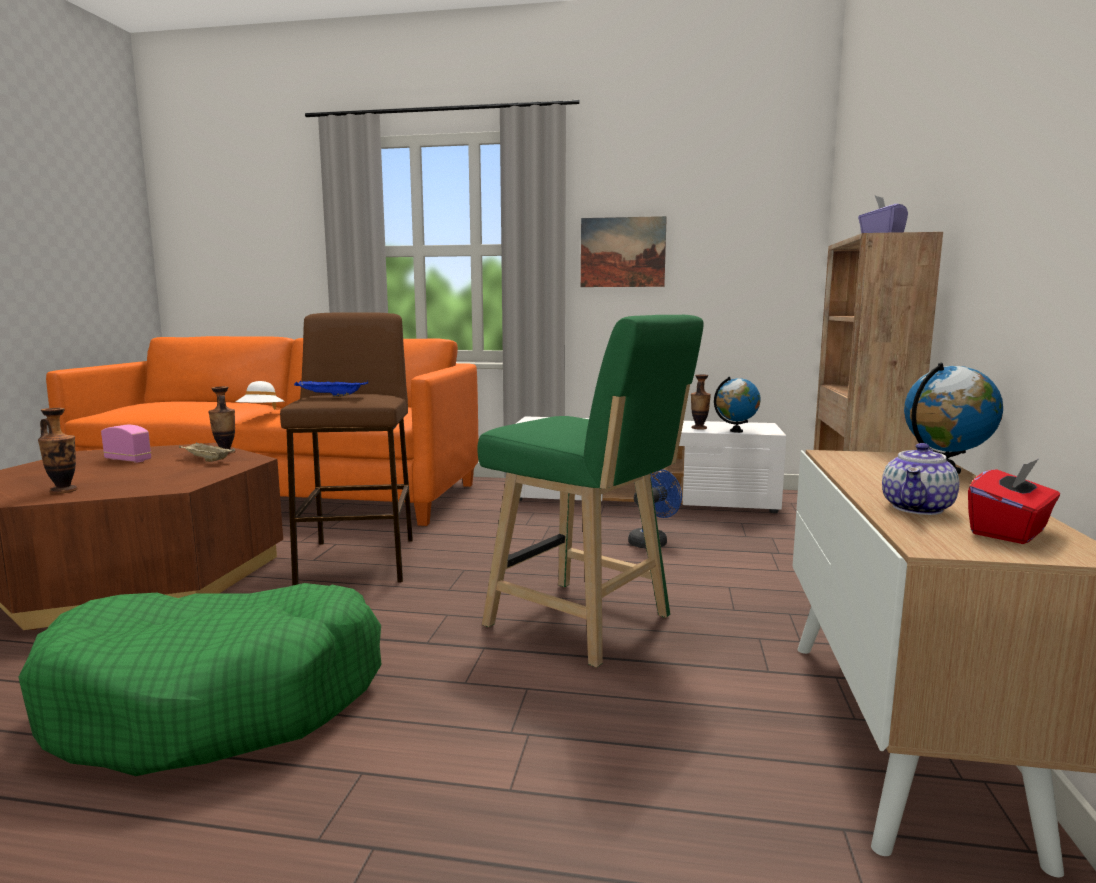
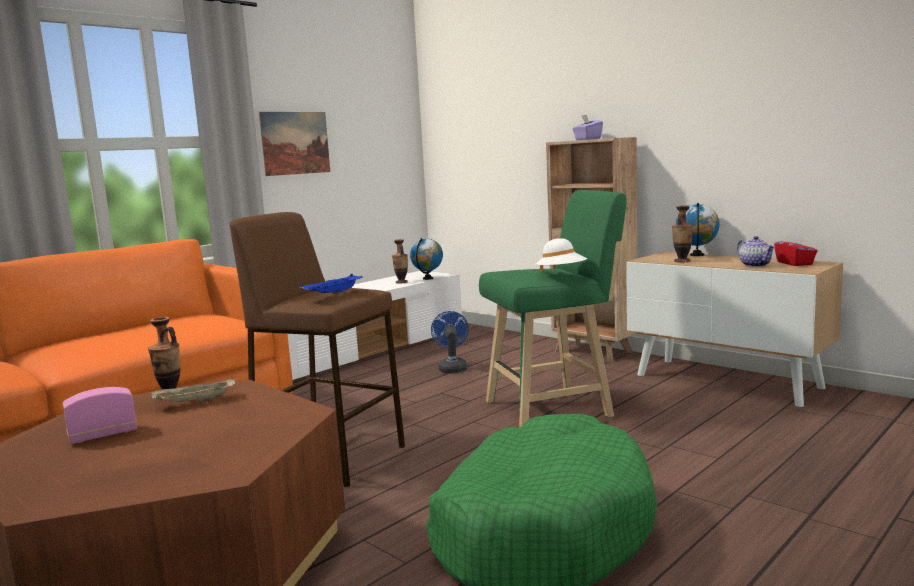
camera: 55 degrees left, 0 degrees up
(63, 491) = (223, 457): vase -> vase (682, 261)
(261, 412) = (71, 358): white hat -> white hat (561, 274)

